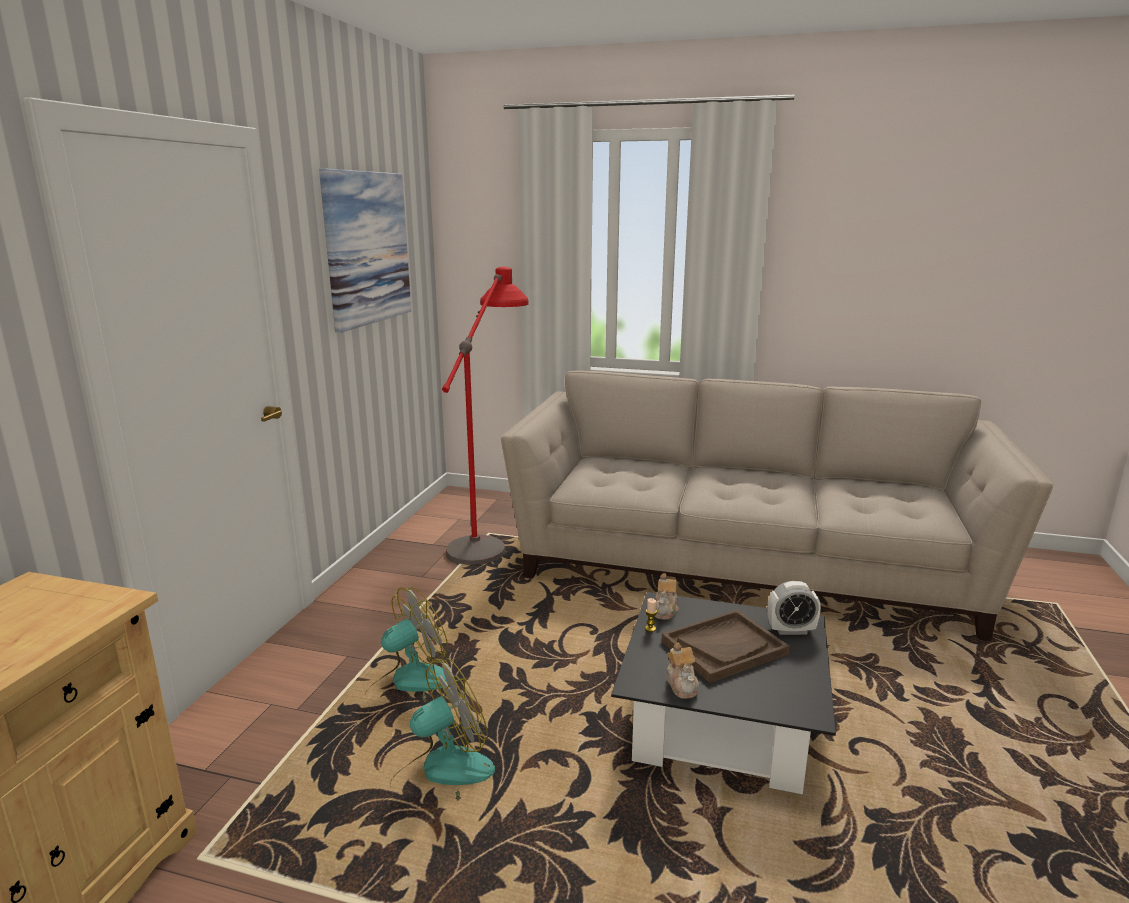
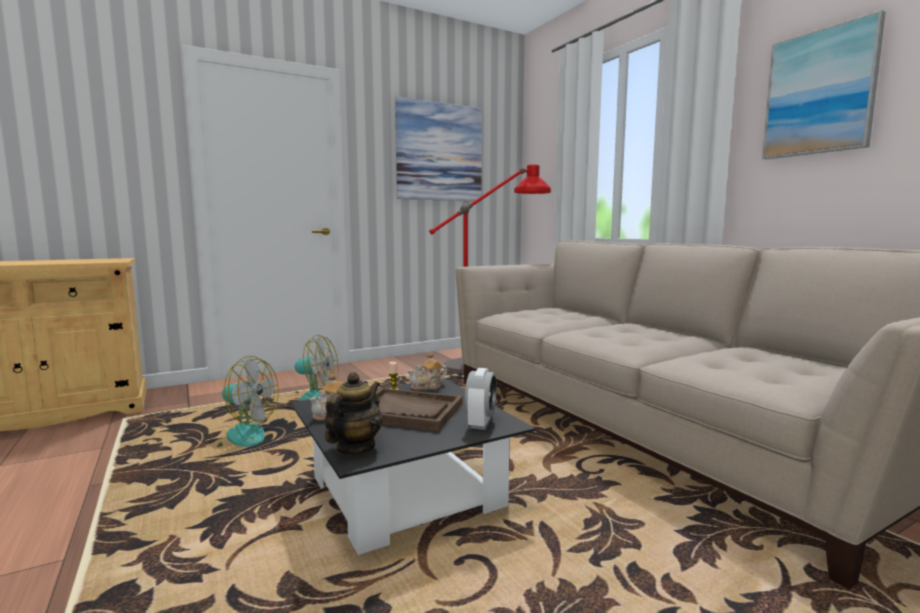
camera: 45 degrees right, 10 degrees down
(785, 705) = (355, 448): none -> teapot
(791, 630) = (480, 423): alarm clock -> alarm clock turned 120 degrees counterclockwise
(838, 241) = (820, 93): none -> picture

